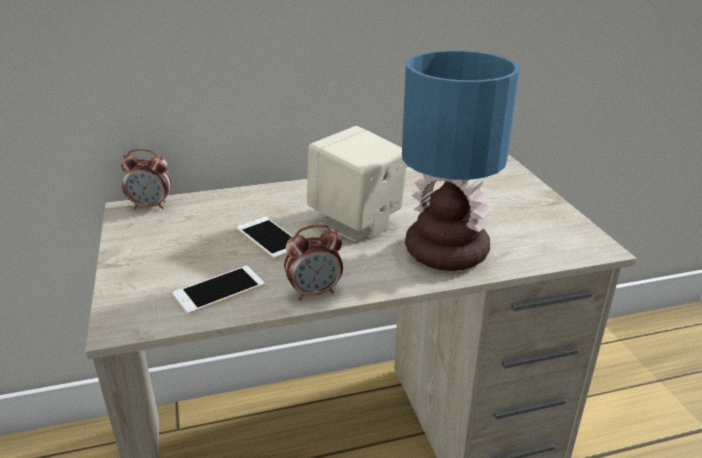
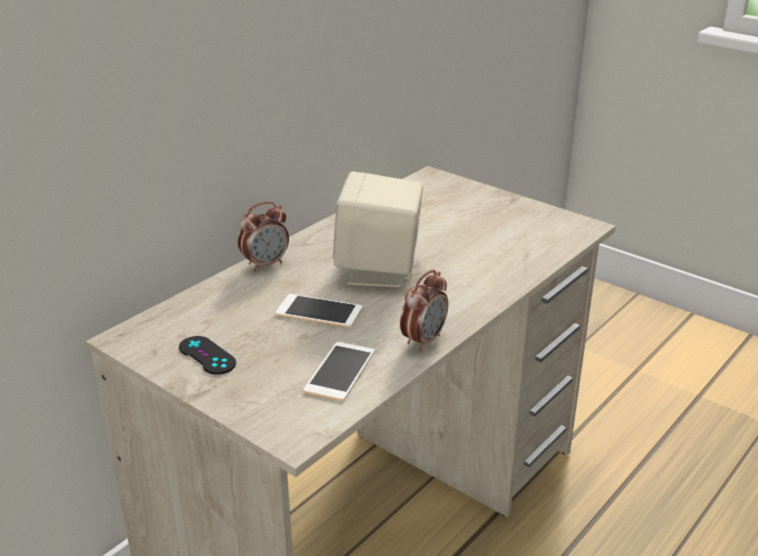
camera: 35 degrees left, 0 degrees up
(151, 206) = (148, 326): alarm clock -> alarm clock (265, 264)
(154, 240) = (207, 355): none -> black game controller
(442, 251) = (480, 269): table lamp -> none

